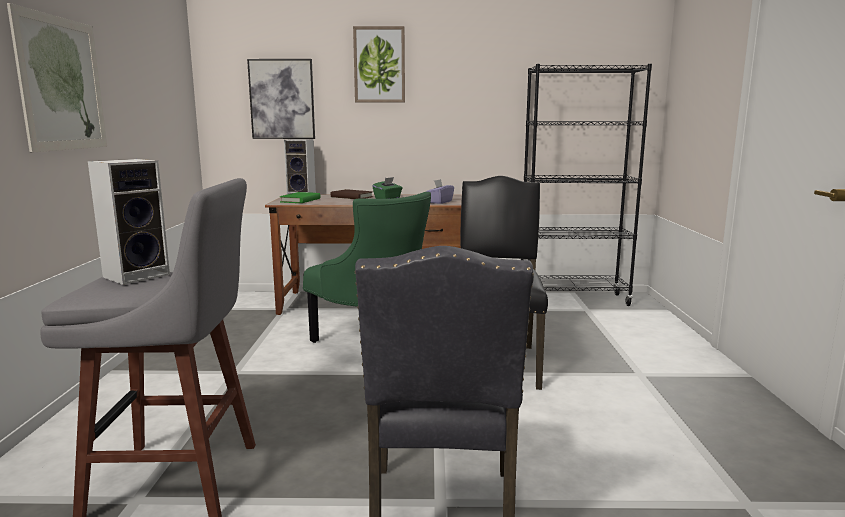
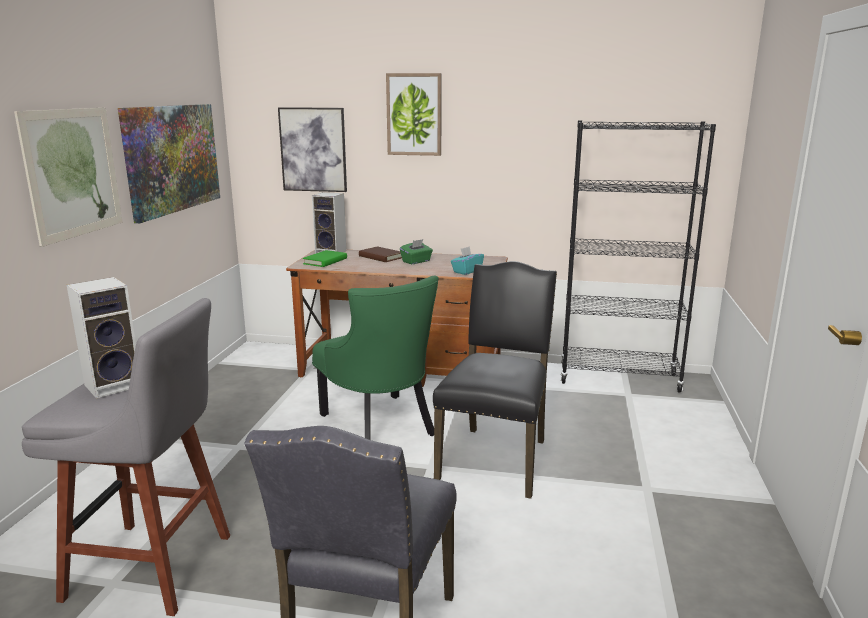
camera: 10 degrees right, 5 degrees up
(150, 95) = (172, 158): none -> picture
(439, 202) = (467, 271): purple tissue box -> turquoise tissue box

